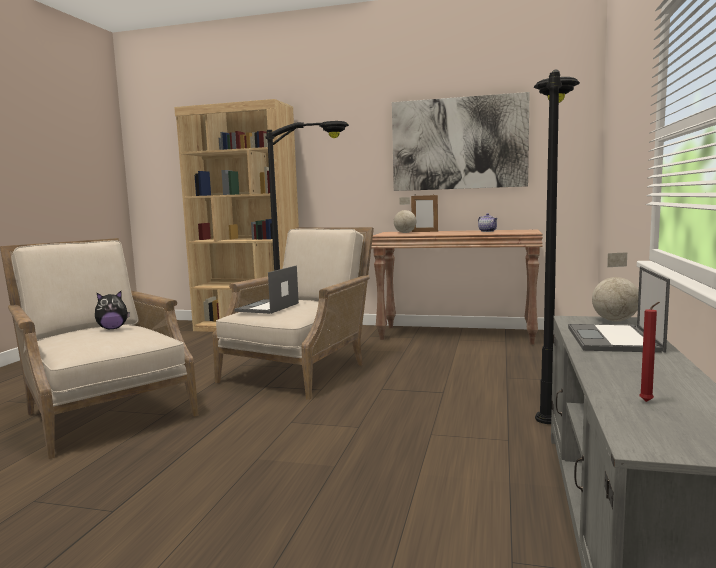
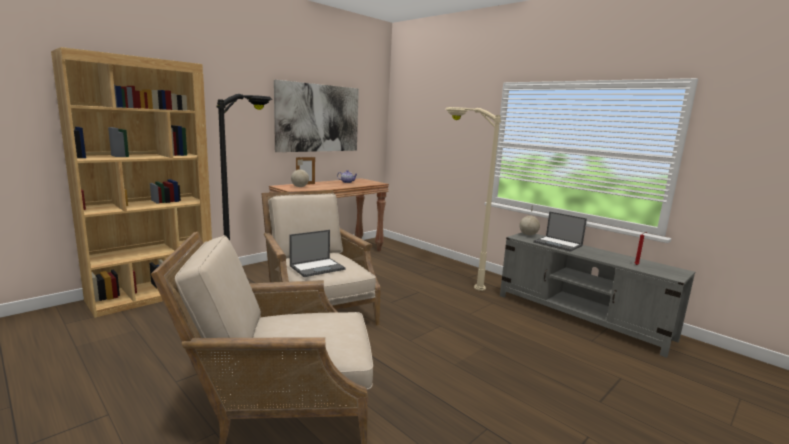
camera: 60 degrees left, 5 degrees up
(112, 328) = (288, 324): plush toy -> none
(267, 307) = (317, 267): laptop -> laptop turned 90 degrees counterclockwise
(549, 395) = (453, 277): black floor lamp -> beige floor lamp

